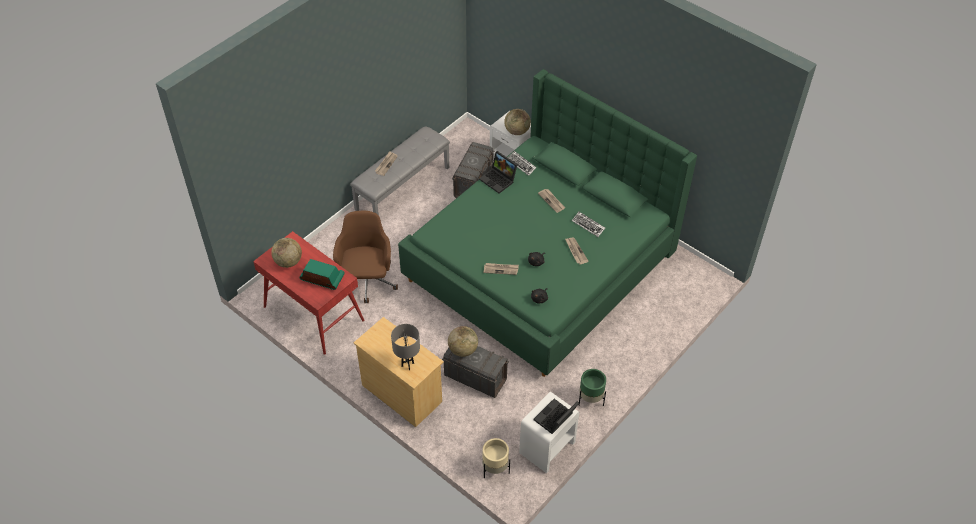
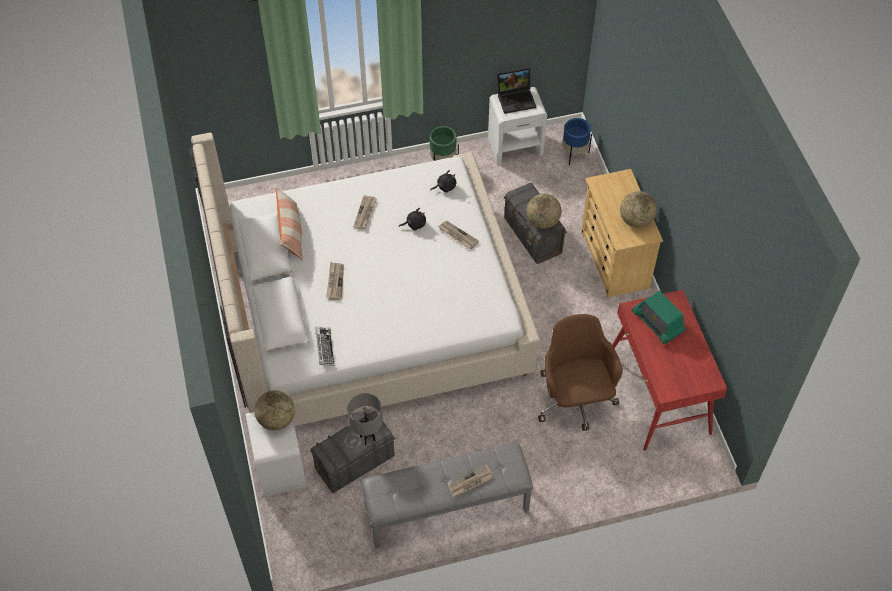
camera: 145 degrees left, 5 degrees up
(288, 262) = (685, 364): globe -> globe (636, 220)
(367, 282) = (575, 400): brown office chair -> brown office chair turned 135 degrees clockwise
(407, 365) = (622, 191): grey table lamp -> grey table lamp (367, 438)
(494, 469) = (574, 154): beige planter -> blue planter
(499, 180) = (368, 342): laptop -> none
(542, 265) = (369, 311): green bed -> beige bed
(588, 225) = (325, 233): keyboard -> none
(609, 215) = (291, 232): none -> pillow

